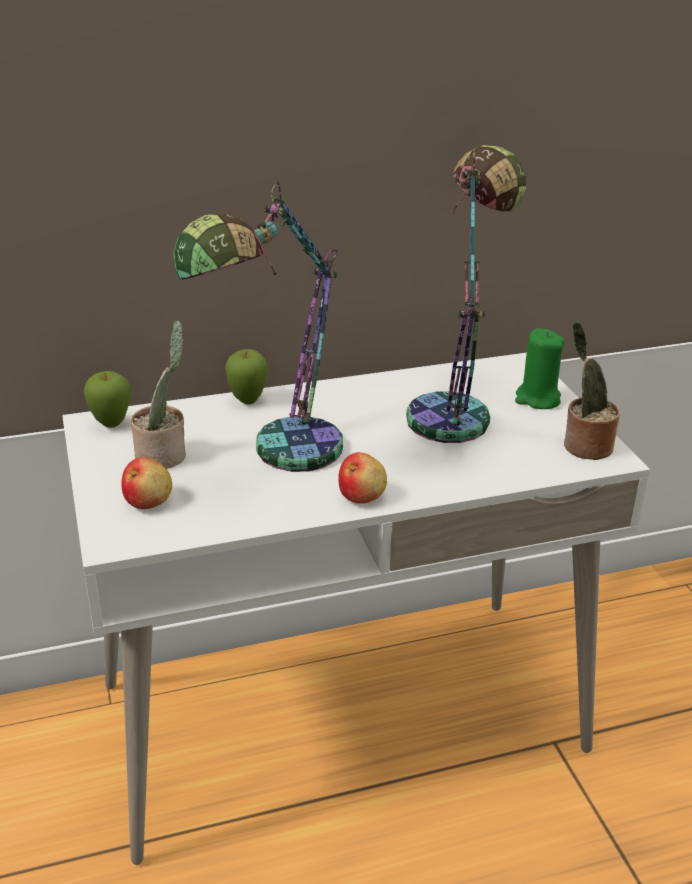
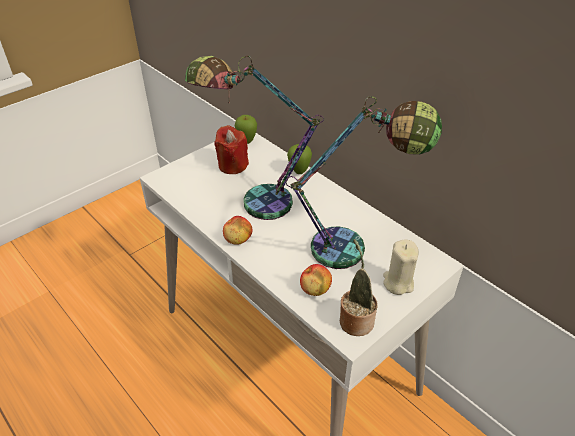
camera: 65 degrees right, 10 degrees up
(148, 501) = (193, 175): apple -> apple (315, 289)
(164, 455) = (232, 165): potted plant -> red candle
(537, 399) = (398, 283): green candle -> beige candle

